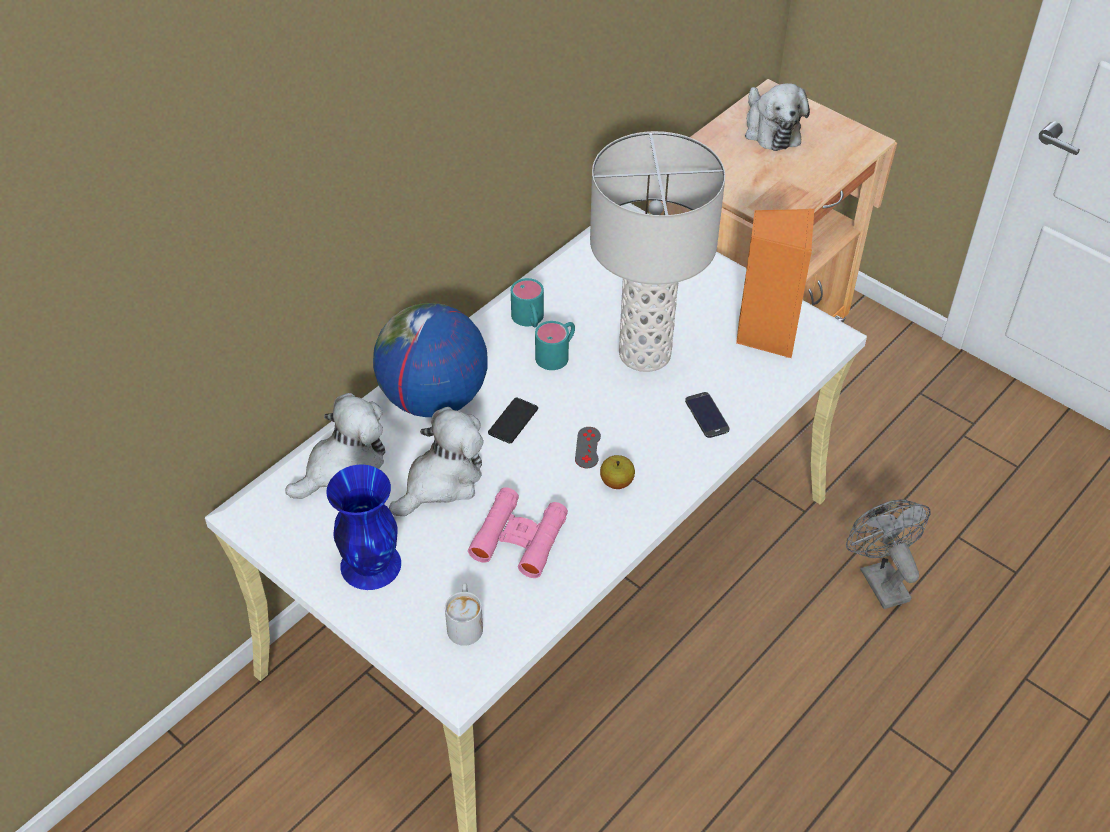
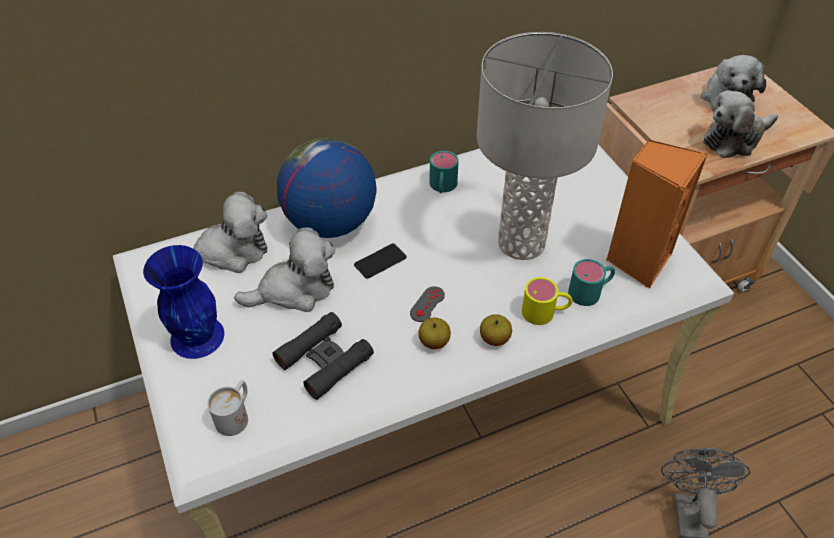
camera: 25 degrees right, 0 degrees up
(519, 538) = (324, 360): pink binoculars -> black binoculars
(557, 353) = (448, 220): turquoise mug -> turquoise mug (590, 291)
(673, 458) = (494, 339): none -> apple
(706, 415) = (545, 312): phone -> yellow mug
(800, 175) = (734, 139): none -> plush toy

